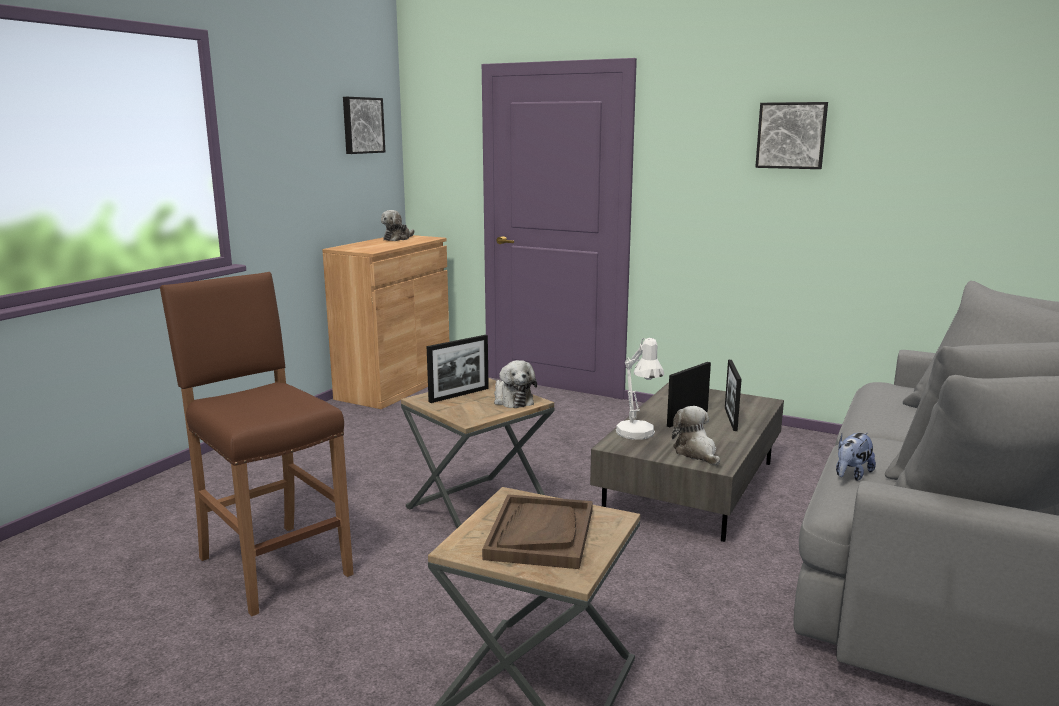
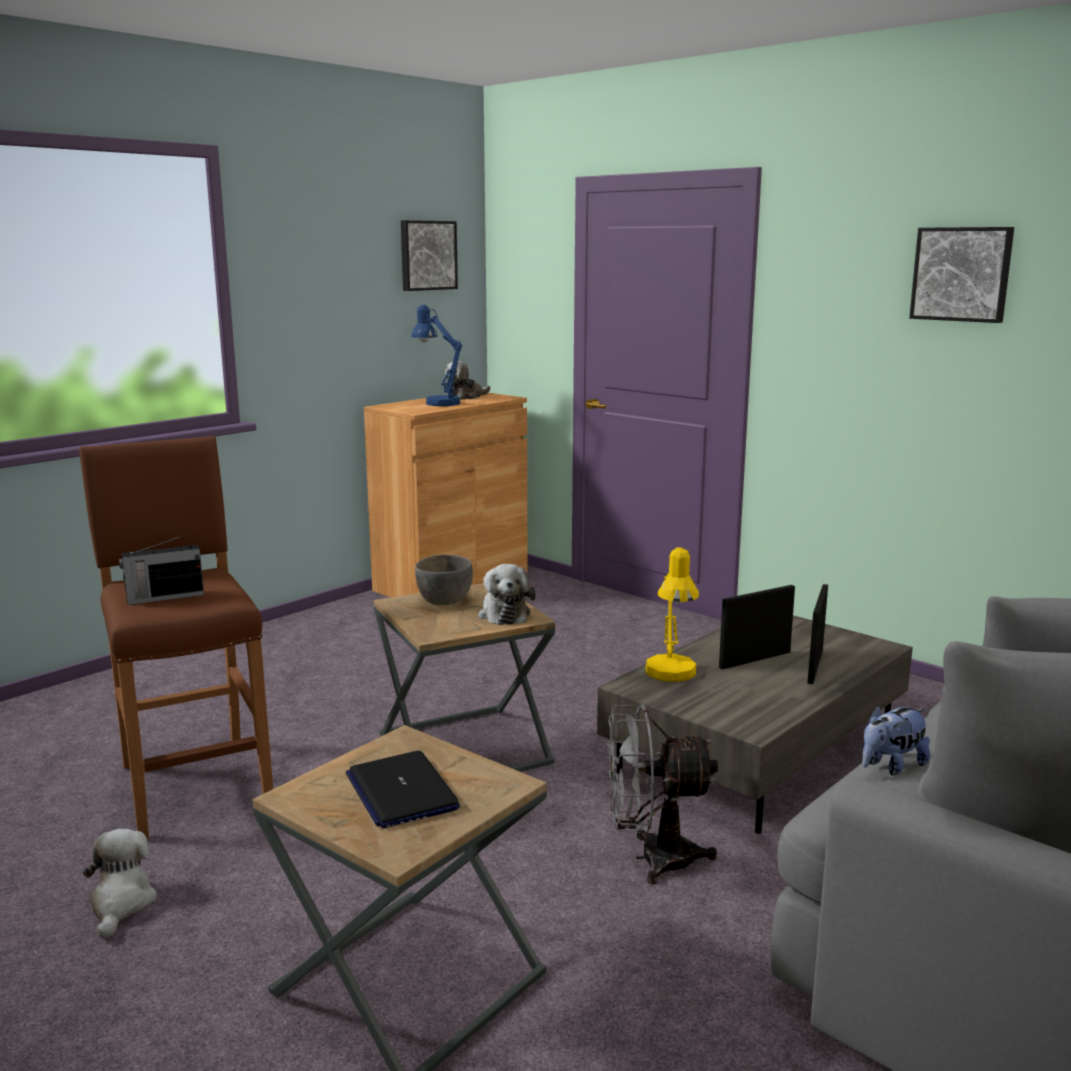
camera: 15 degrees right, 0 degrees up
(256, 408) = (164, 597): none -> radio
(380, 243) = (438, 402): none -> blue table lamp
(459, 395) = (445, 601): picture frame -> grey bowl
(540, 534) = (401, 791): brown tray -> laptop
(638, 435) = (671, 676): white table lamp -> yellow table lamp
(662, 569) = (652, 858): none -> grey fan
(696, 453) = (734, 708): plush toy -> plush toy (121, 904)

